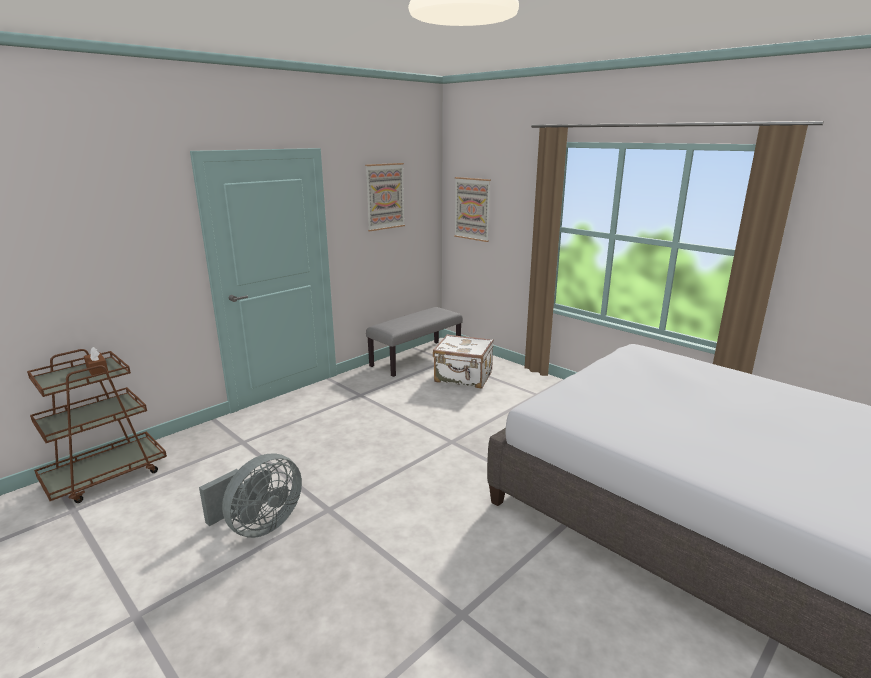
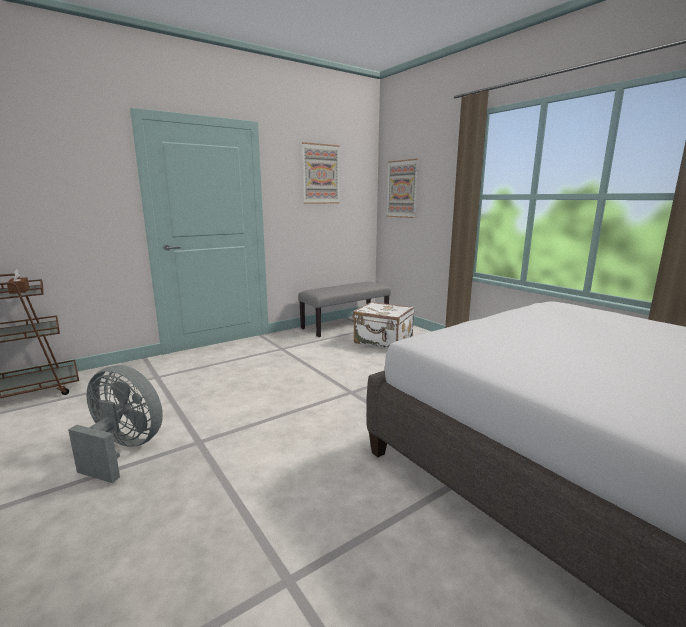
camera: 10 degrees right, 5 degrees down
(259, 526) = (123, 450): grey fan -> grey fan turned 120 degrees counterclockwise

